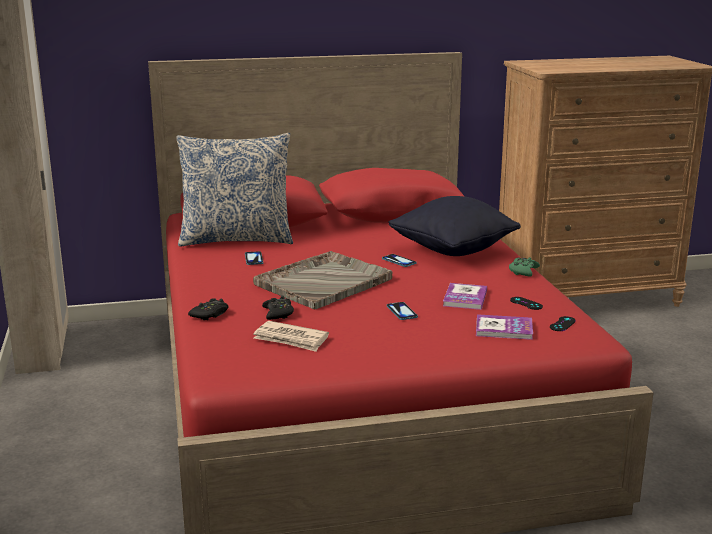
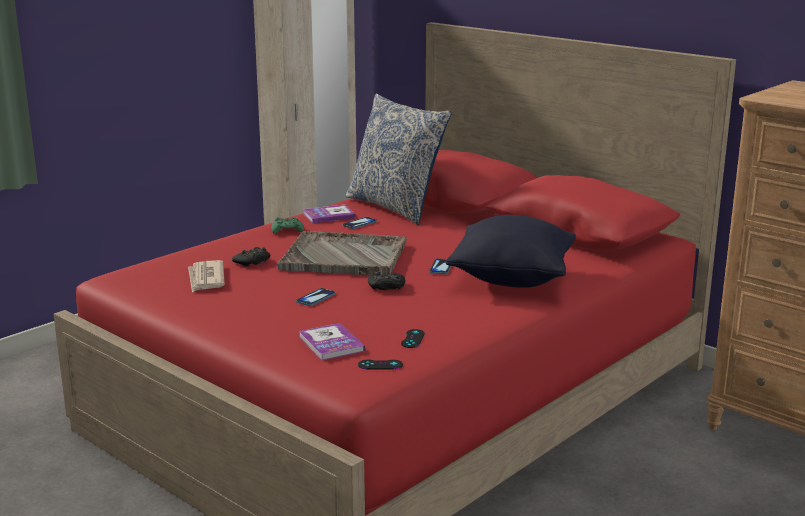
camera: 55 degrees right, 0 degrees up
(210, 314) = (222, 244): black game controller -> black game controller (386, 287)
(465, 298) = (387, 312): book -> book (329, 215)
(523, 271) = (504, 319): green game controller -> green game controller (287, 230)

